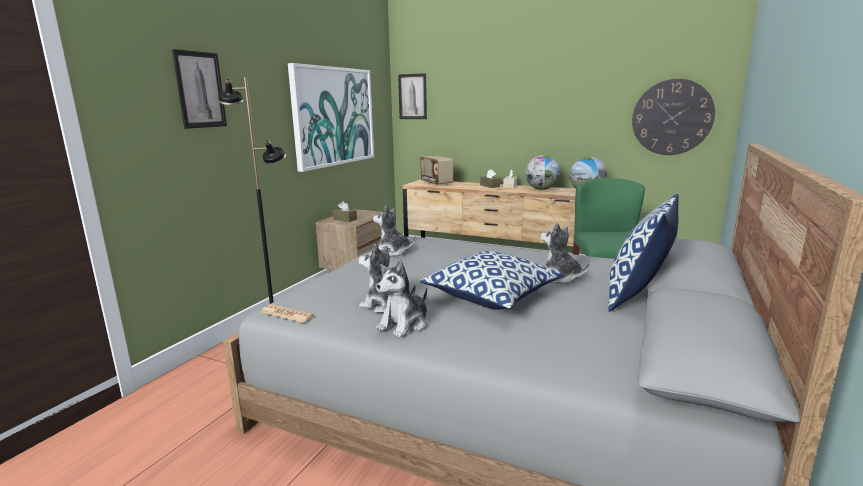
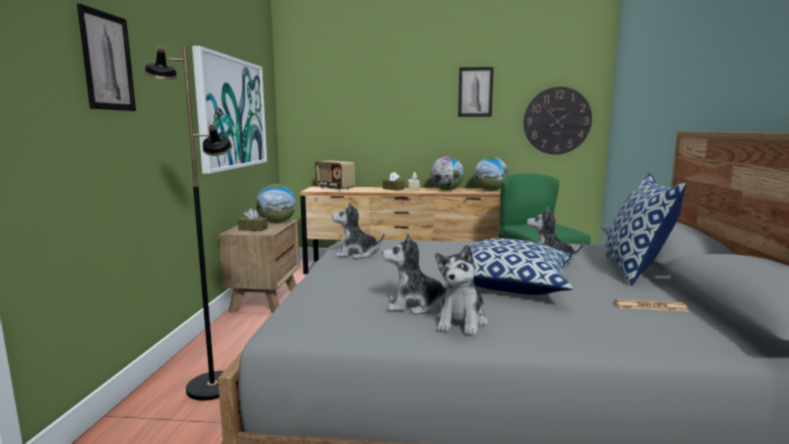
camera: 20 degrees left, 5 degrees down
(287, 314) = (309, 329): newspaper -> newspaper (650, 306)
(370, 214) = (277, 222): none -> globe
(412, 96) = (301, 99): picture -> picture (475, 92)

